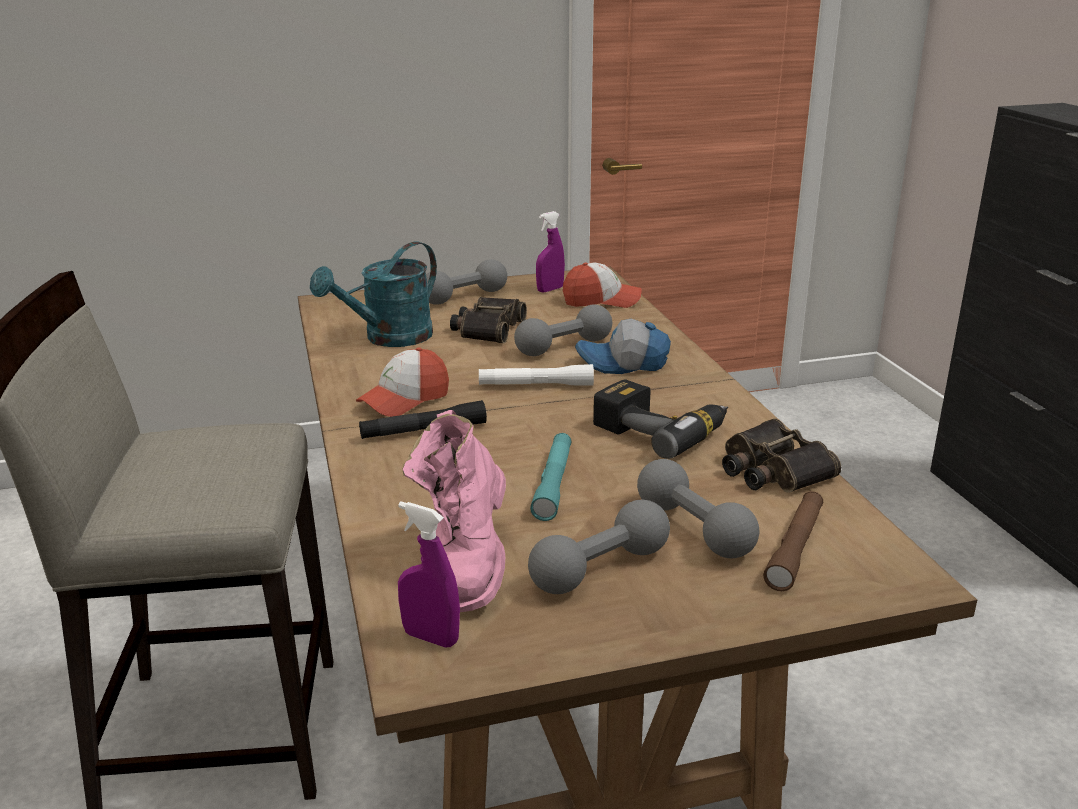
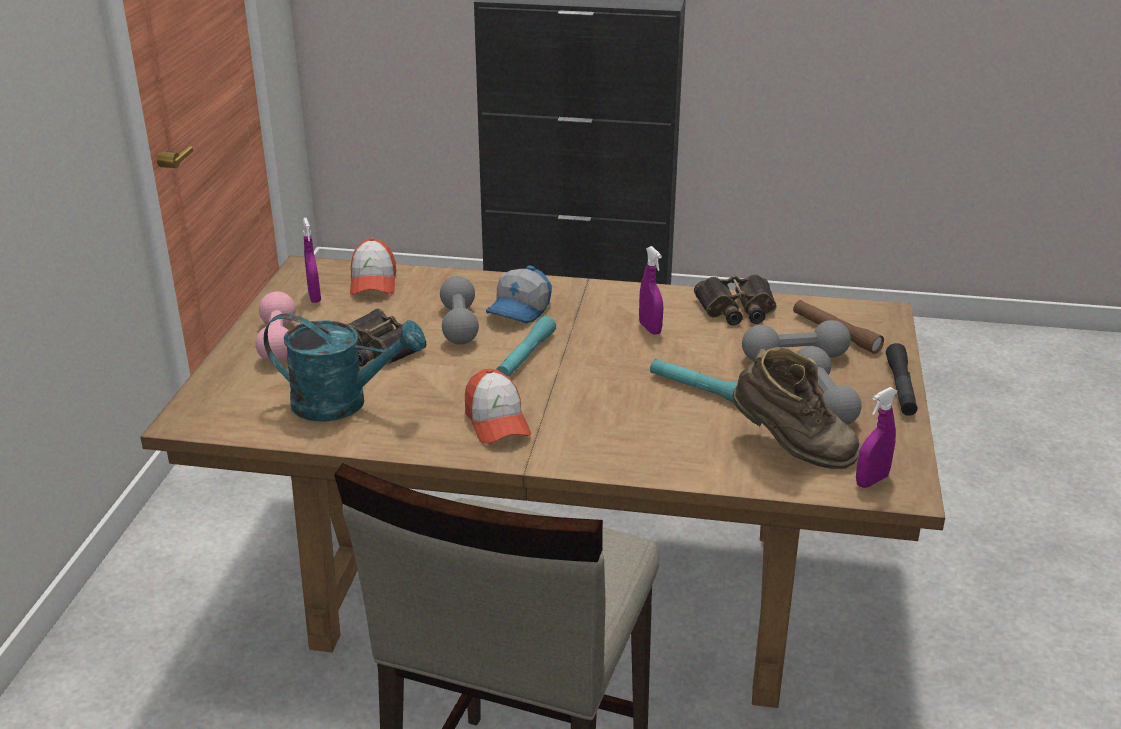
camera: 65 degrees left, 5 degrees up
(389, 339) = (343, 403): turquoise watering can -> turquoise watering can turned 60 degrees counterclockwise
(423, 431) = (568, 425): black flashlight -> black flashlight (900, 388)
(464, 297) = (278, 342): grey dumbbell -> pink dumbbell
(467, 564) = (791, 448): pink boot -> brown boot
(536, 385) = (526, 356): white flashlight -> turquoise flashlight
(601, 301) = (373, 282): cap -> cap turned 150 degrees clockwise
(661, 430) = (650, 328): power drill -> purple spray bottle

